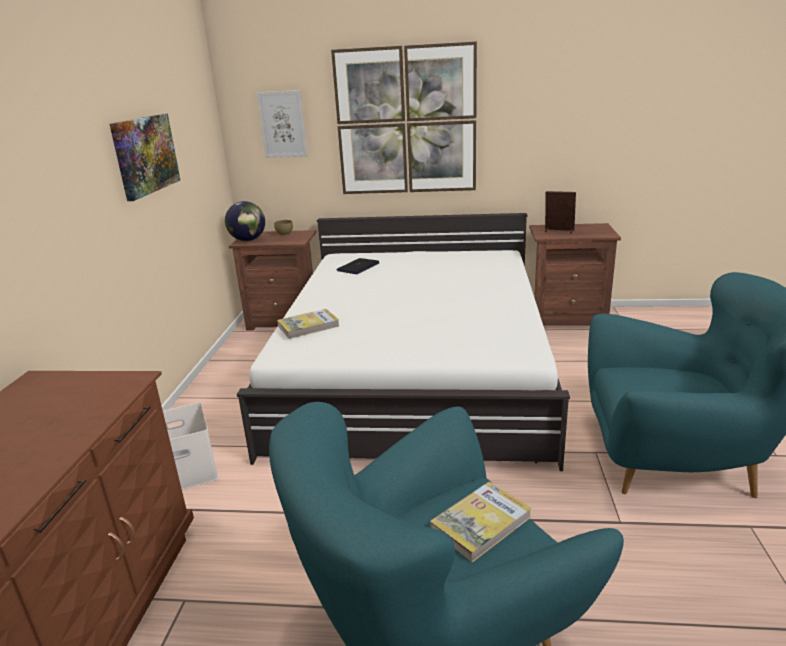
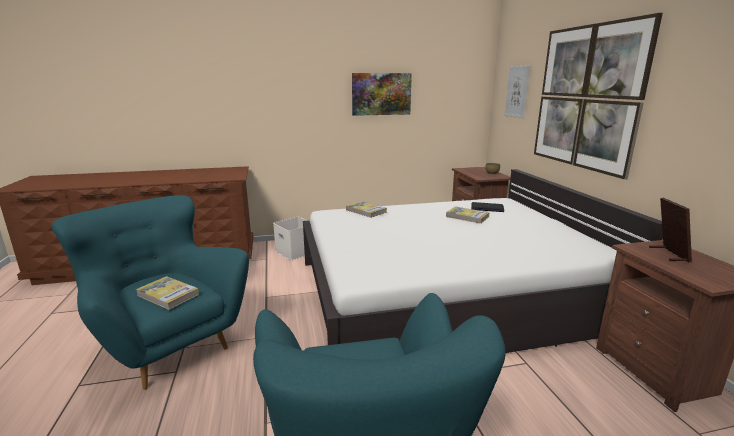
camera: 70 degrees right, 5 degrees down
(248, 240) = (467, 169): globe -> none
(379, 280) = (467, 217): none -> book

